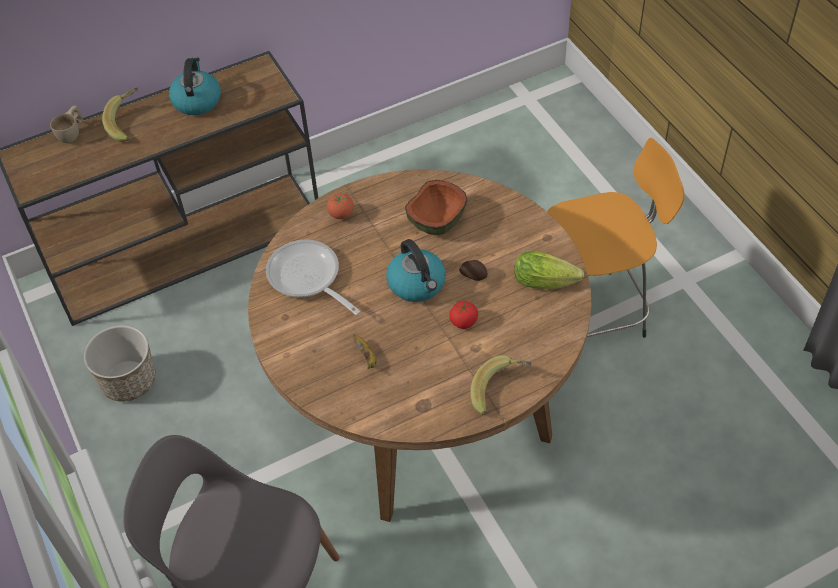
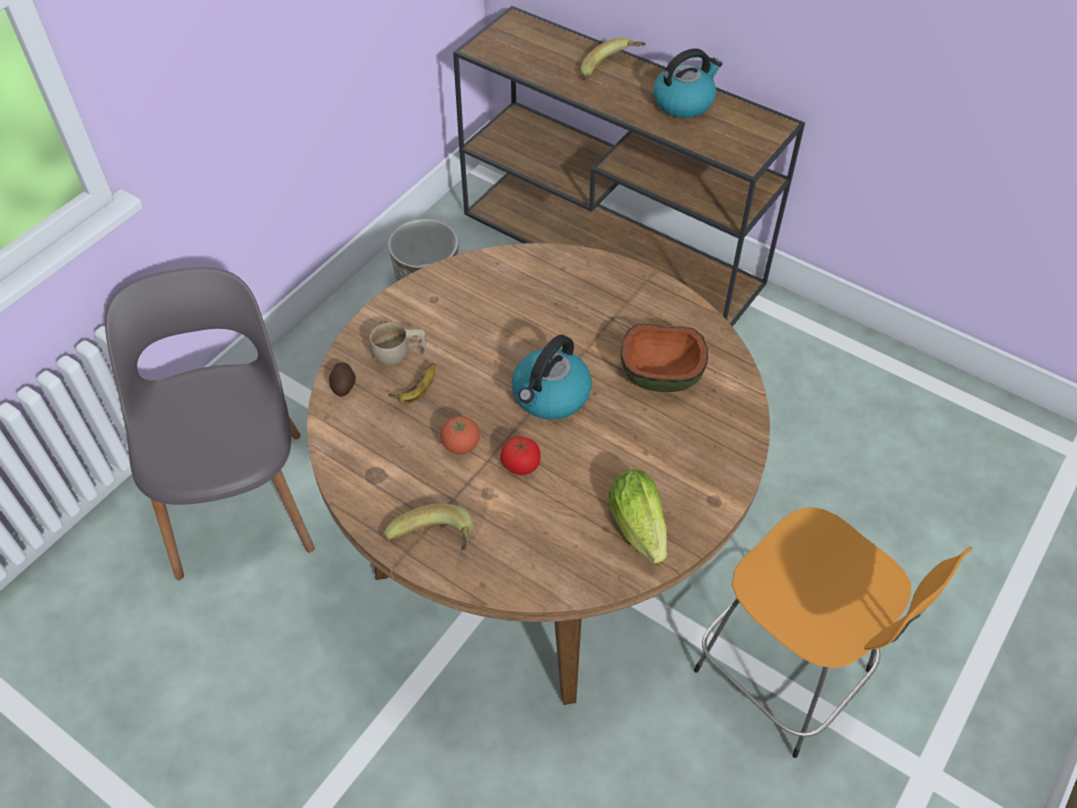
camera: 60 degrees right, 0 degrees up
(72, 133) = (570, 41): beige cup -> beige cup (400, 356)
(307, 278) = (498, 295): frying pan -> none
(341, 214) = (609, 284): tomato -> tomato (461, 445)
(473, 275) = (600, 445): potato -> potato (344, 385)

